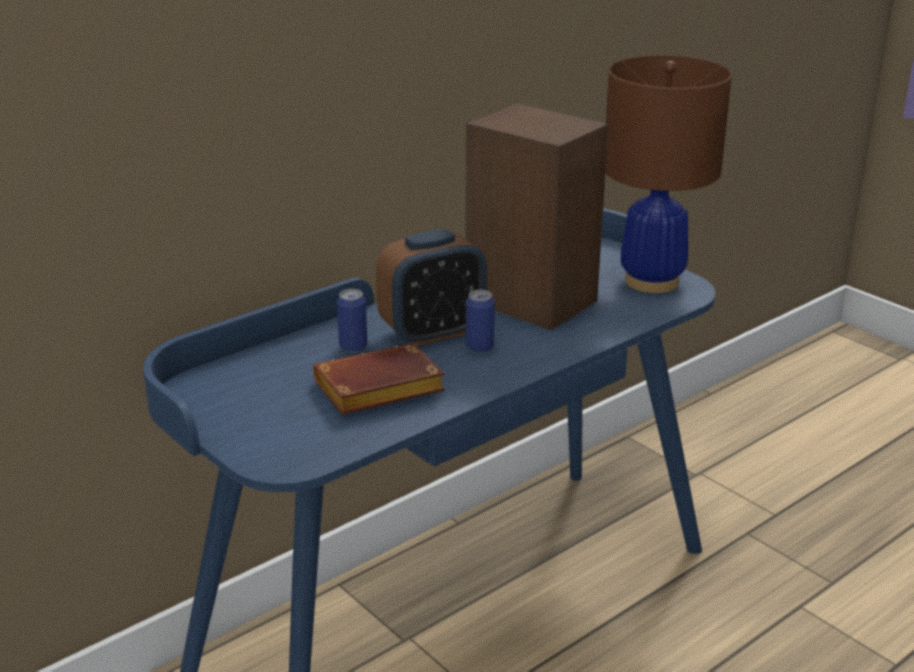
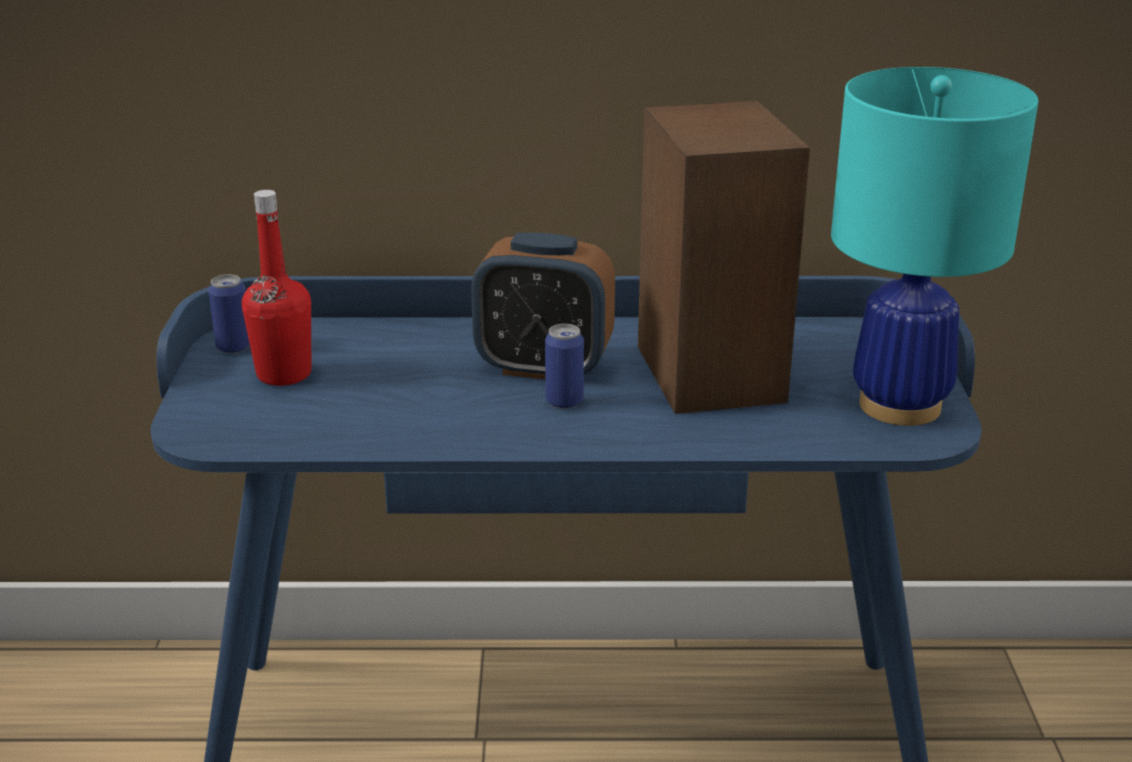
camera: 40 degrees right, 0 degrees up
(270, 402) = (284, 374): none -> red bottle
(353, 346) = (444, 351): can -> can (234, 347)
(377, 391) = (390, 403): brown book -> none
(651, 281) = (900, 405): brown table lamp -> turquoise table lamp

